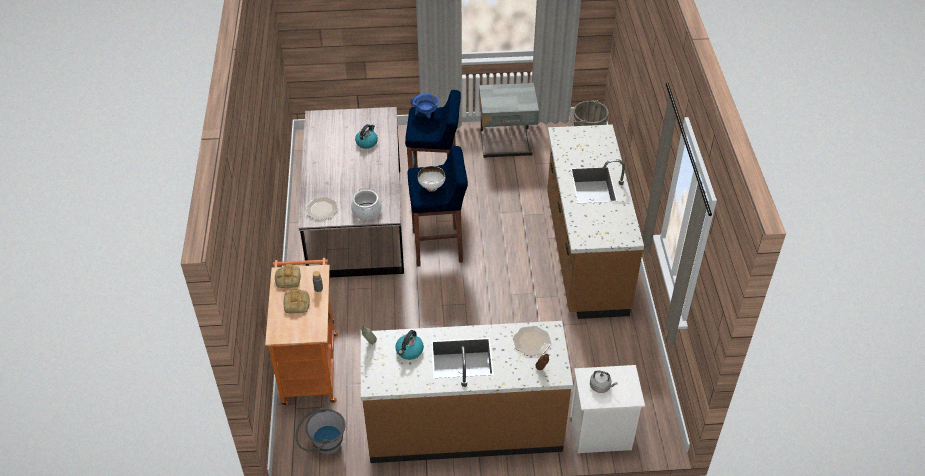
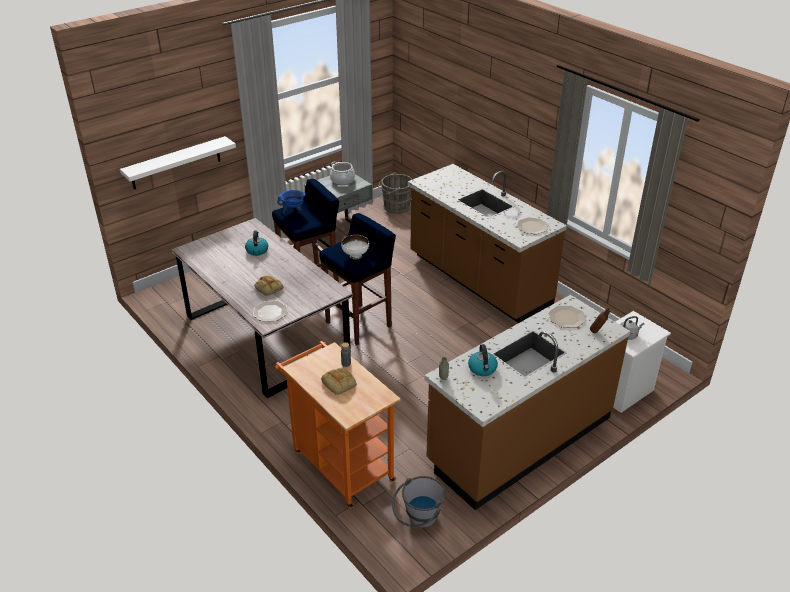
camera: 35 degrees left, 10 degrees down
(287, 278) = (308, 369): bread -> bread (268, 288)
(346, 30) = (176, 163): none -> white shelf
(367, 211) = (314, 297): cooking pot -> cooking pot (342, 180)
(608, 231) = (531, 226): none -> plate

